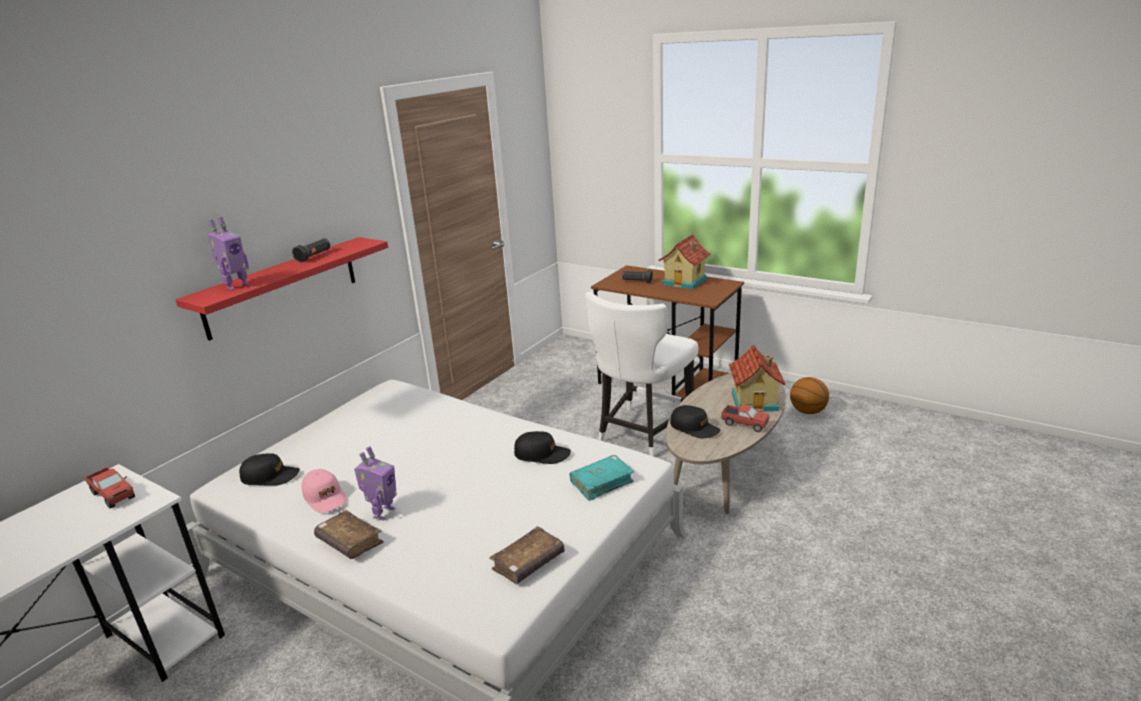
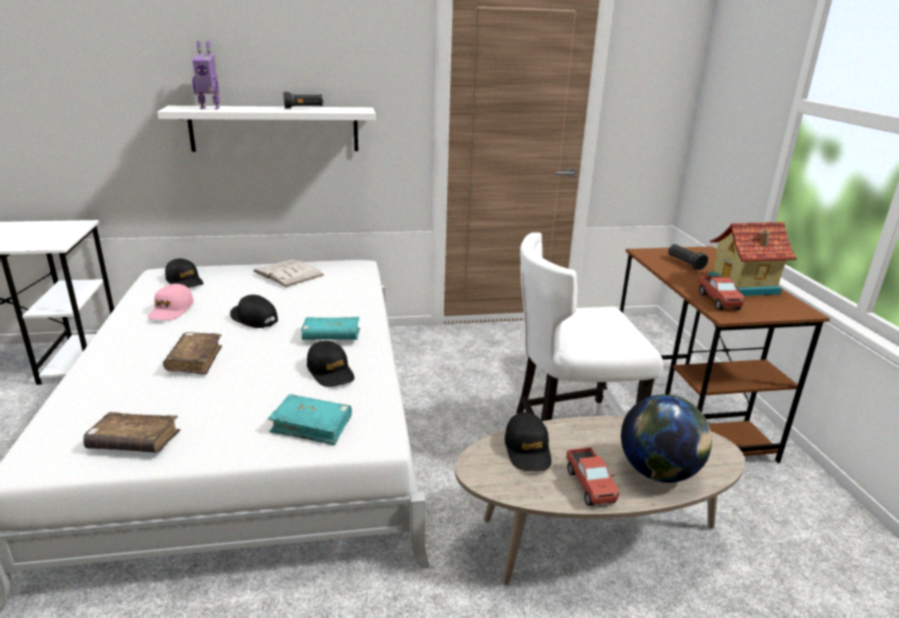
camera: 45 degrees right, 0 degrees up
(113, 495) = (55, 233): toy truck -> toy truck (718, 301)
(282, 286) = (275, 129): red shelf -> white shelf
(350, 542) = (115, 345): brown book -> brown book (195, 360)
(355, 420) = (288, 273): none -> white book
(383, 513) = (164, 340): toy robot -> none
(412, 461) = (253, 318): none -> black cap
(492, 438) = (331, 336): none -> turquoise book
(756, 401) = (658, 473): toy house -> globe
(808, 411) = (825, 560): basketball -> none

